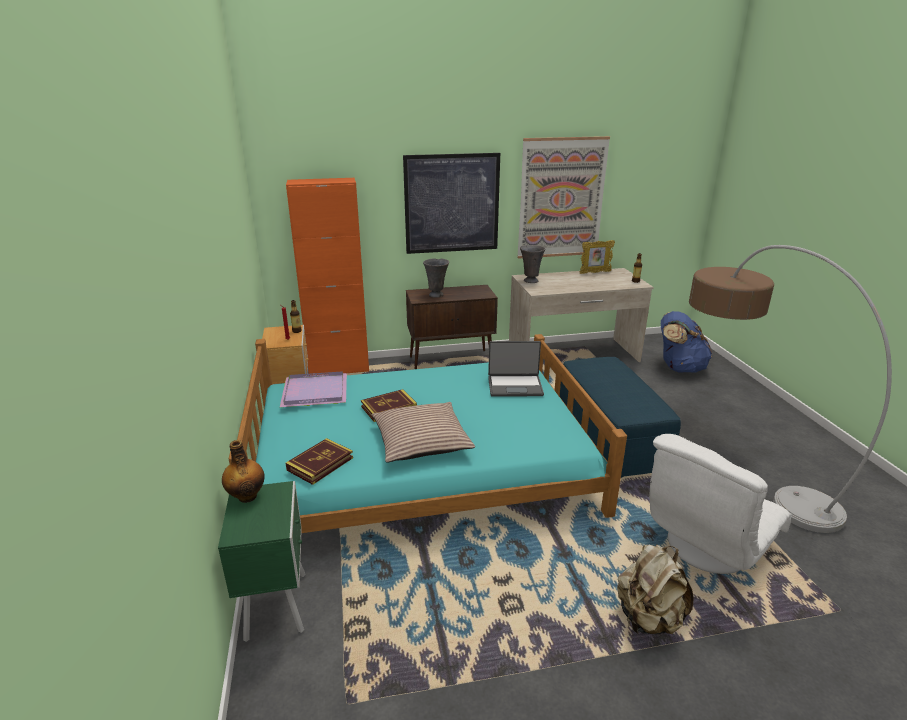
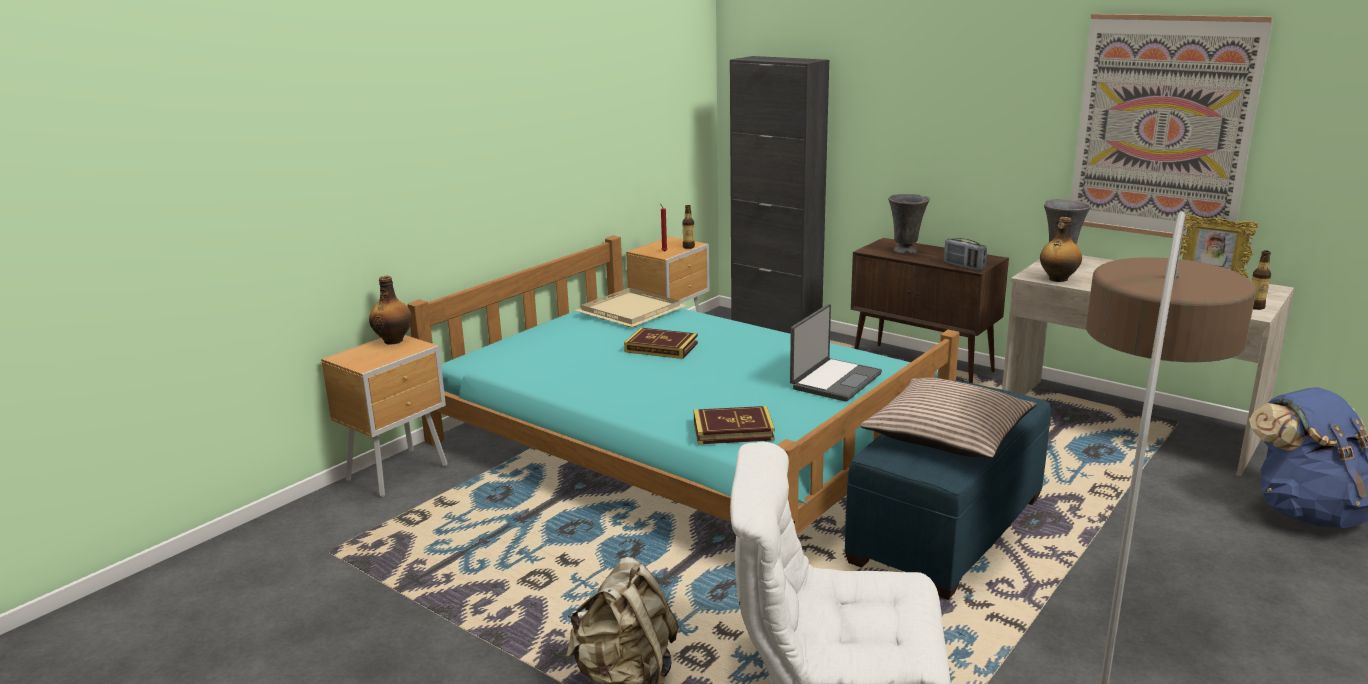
camera: 50 degrees right, 5 degrees down
(278, 604) = (400, 472): green nightstand -> brown nightstand
(314, 391) = (630, 310): purple tray -> beige tray
(320, 464) = (518, 362): book -> book (733, 430)
(339, 368) = (776, 328): orange cabinet -> black cabinet
(421, 441) = (627, 383): pillow -> pillow (947, 434)
(452, 203) = (964, 114): picture -> none
(481, 296) = (964, 266): none -> radio
(515, 386) = (834, 381): laptop -> laptop turned 105 degrees counterclockwise
(549, 290) = (1057, 279): none -> bottle

